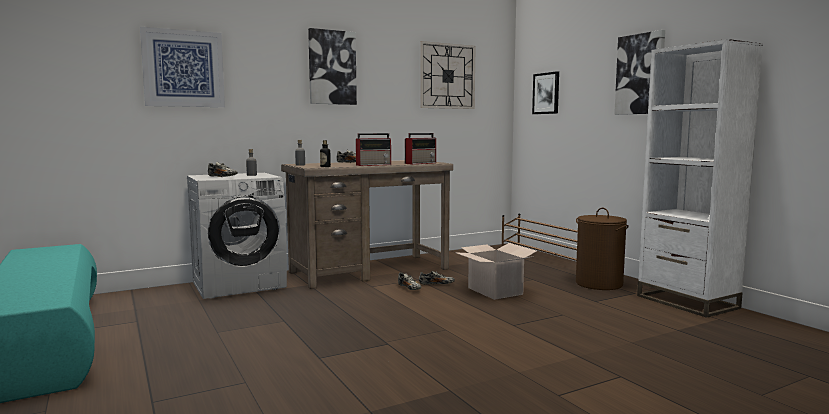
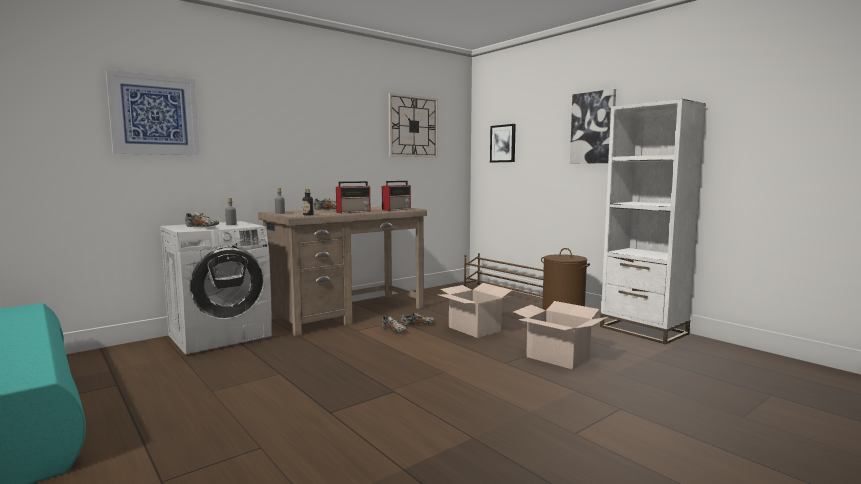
camera: 10 degrees left, 0 degrees up
(332, 67) = (306, 116): picture -> none
(574, 323) = (558, 357): none -> cardboard box

